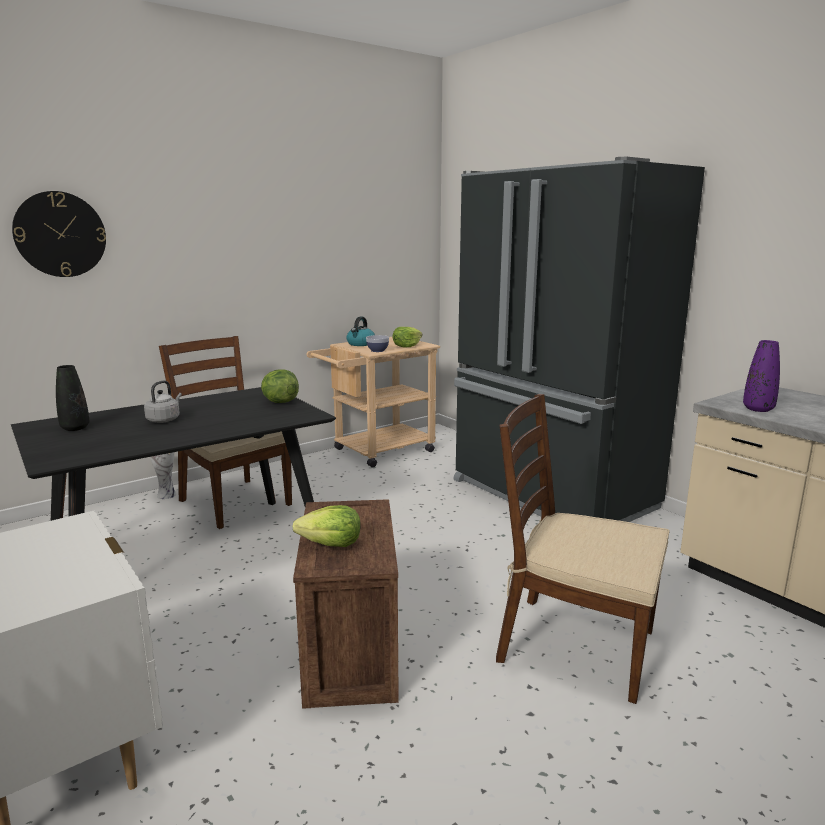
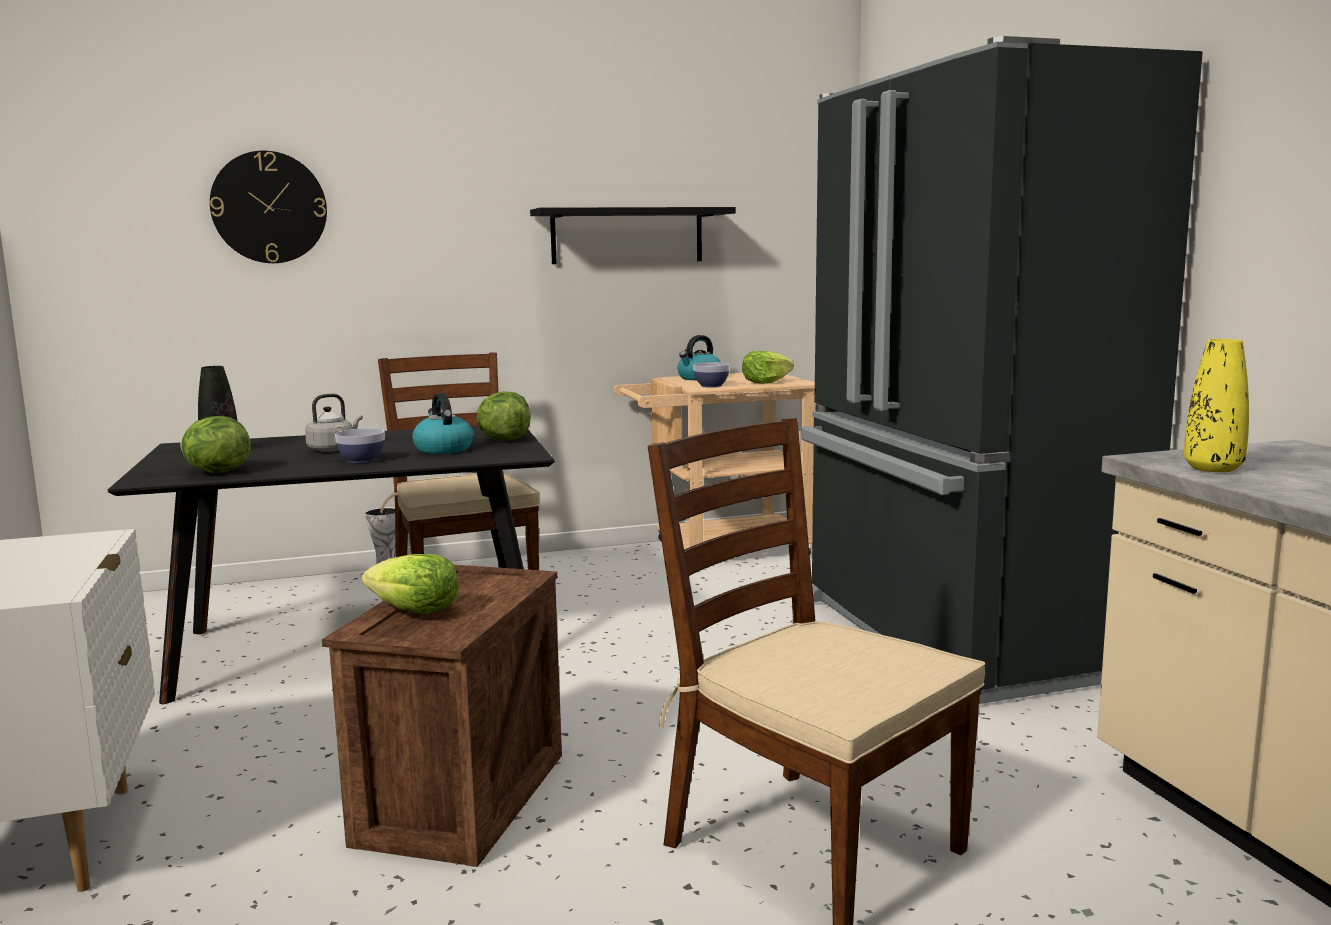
camera: 20 degrees right, 5 degrees down
(100, 450) = (216, 472): none -> lettuce
(200, 428) = (361, 460): none -> bowl
(247, 414) = (443, 449): none -> kettle
(310, 252) = (627, 236): none -> black shelf
(758, 409) = (1213, 468): purple vase -> yellow vase

